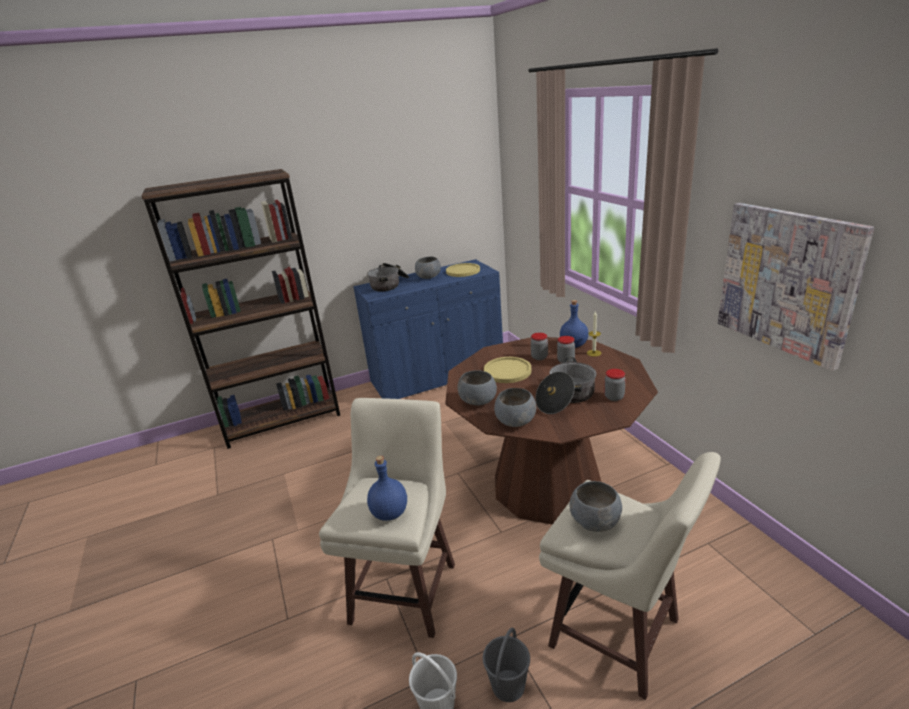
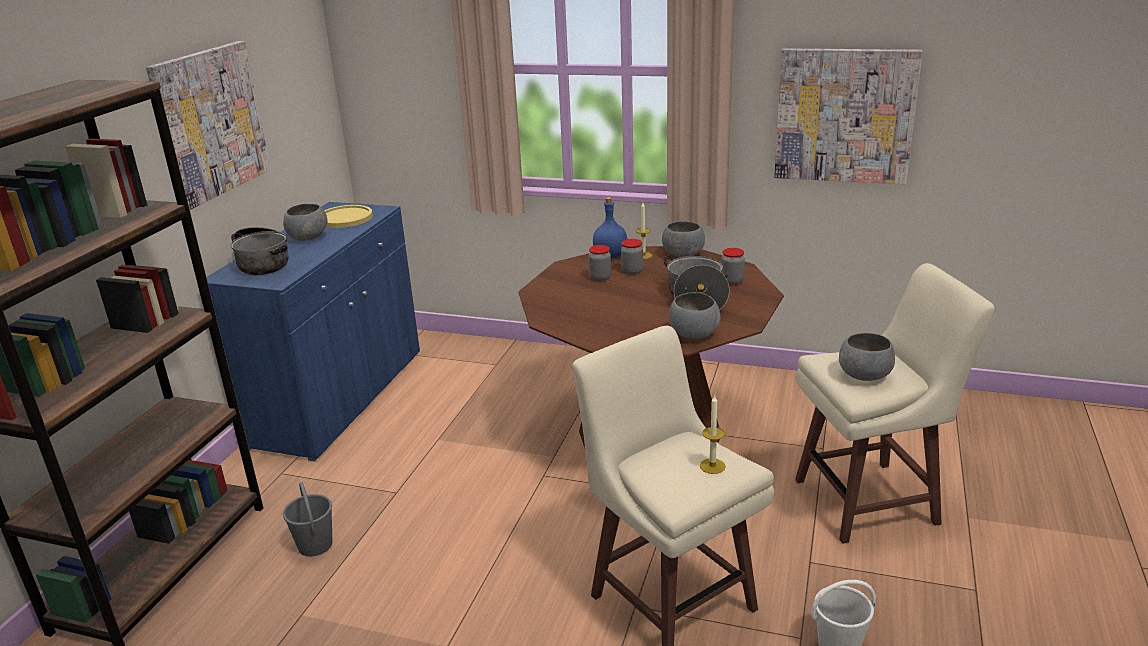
camera: 50 degrees left, 0 degrees up
(380, 200) = (210, 123): none -> picture
(390, 513) = (712, 466): blue bottle -> candle
(478, 401) = (624, 335): grey bowl -> grey bowl (684, 254)
(507, 371) = (594, 301): yellow plate -> none
(508, 686) = (860, 590): grey bucket -> grey bucket (315, 545)

